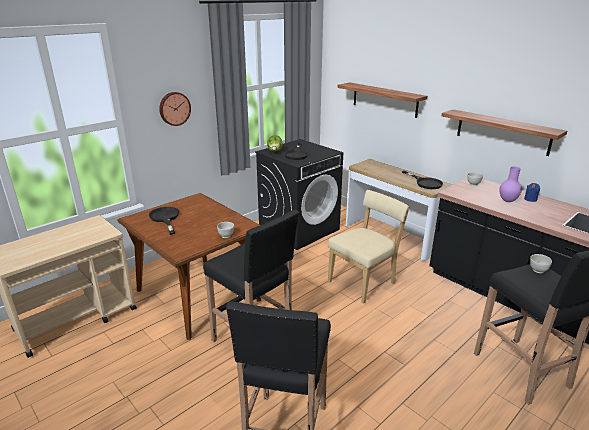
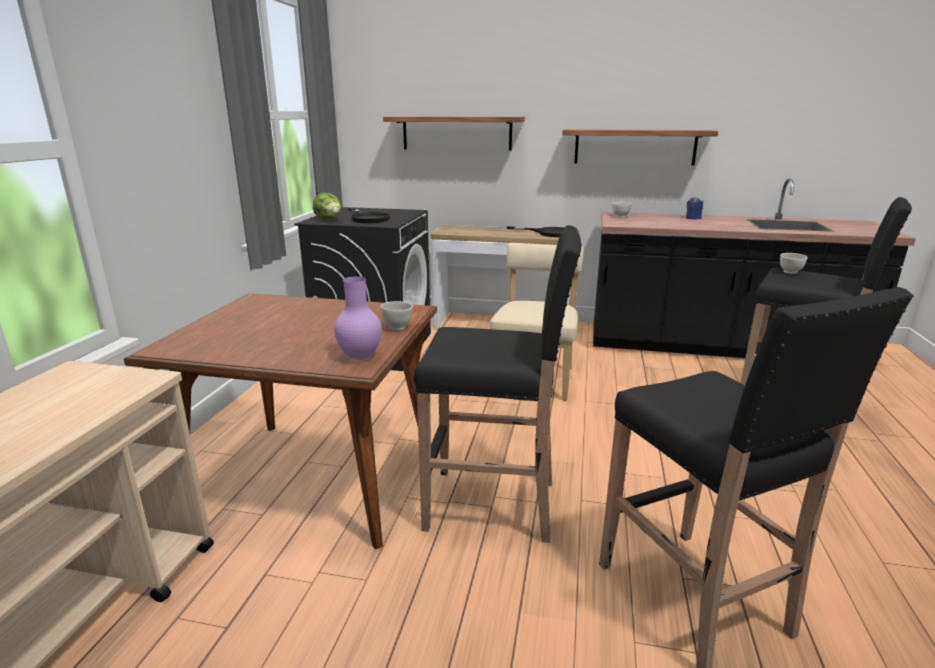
camera: 35 degrees left, 5 degrees down
(165, 218) = (239, 333): black frying pan -> none
(174, 108) = (162, 133): wall clock -> none
(508, 201) = (679, 222): purple vase -> purple vase (361, 357)

